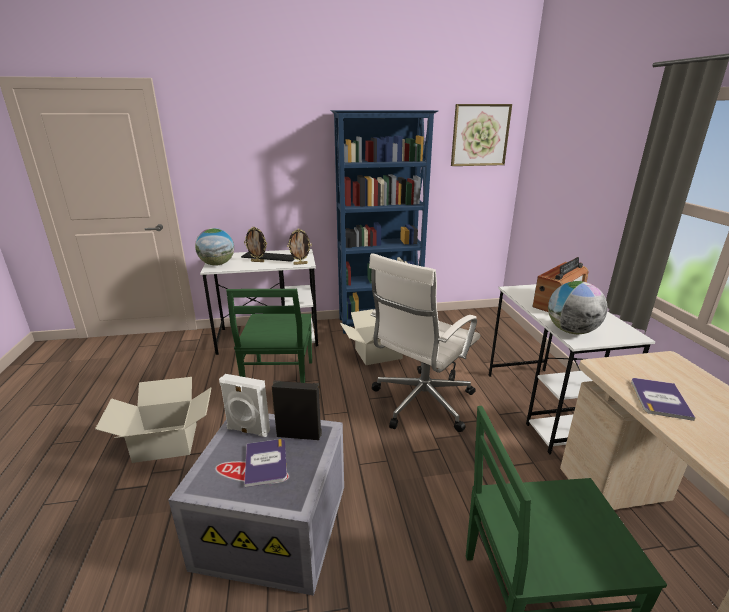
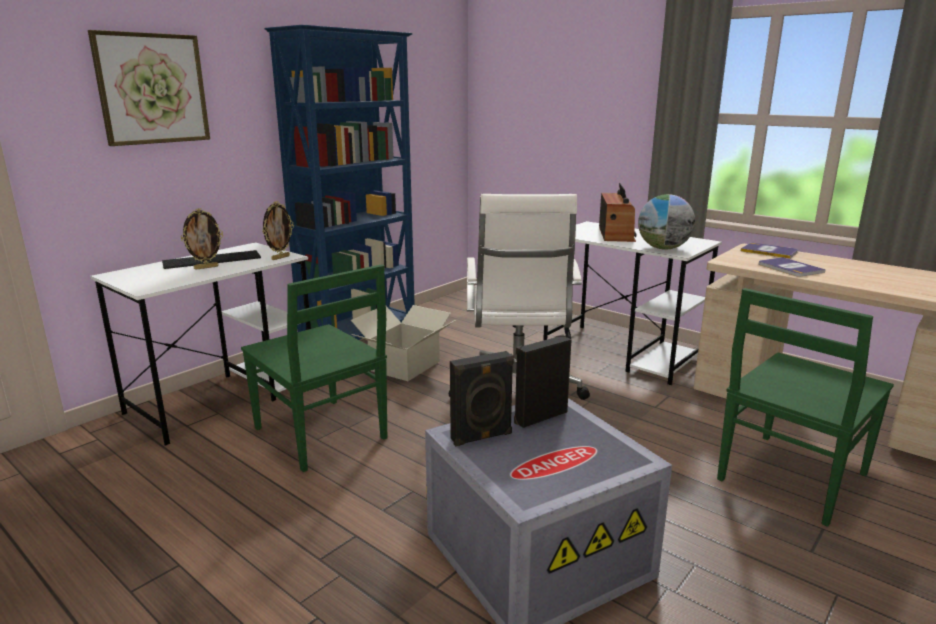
camera: 40 degrees left, 5 degrees down
(166, 442) = (261, 564): cardboard box -> none
(217, 264) = (142, 282): globe -> none
(247, 430) = (482, 437): white speaker -> black speaker
(266, 462) = (553, 449): book -> book (769, 251)
(480, 135) = (430, 70): picture -> picture (152, 89)

